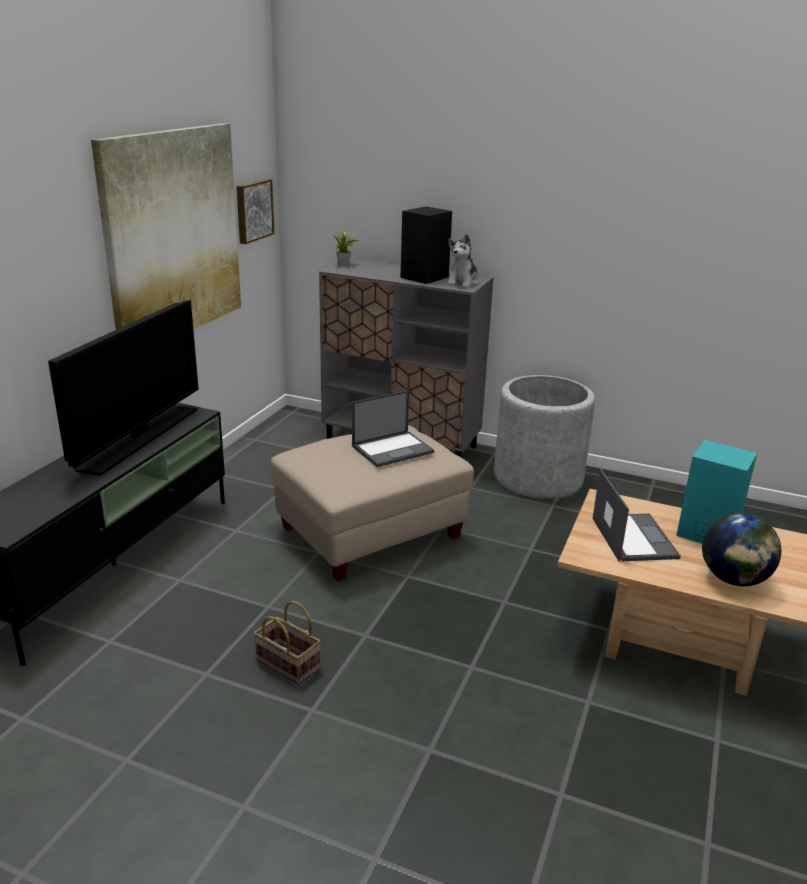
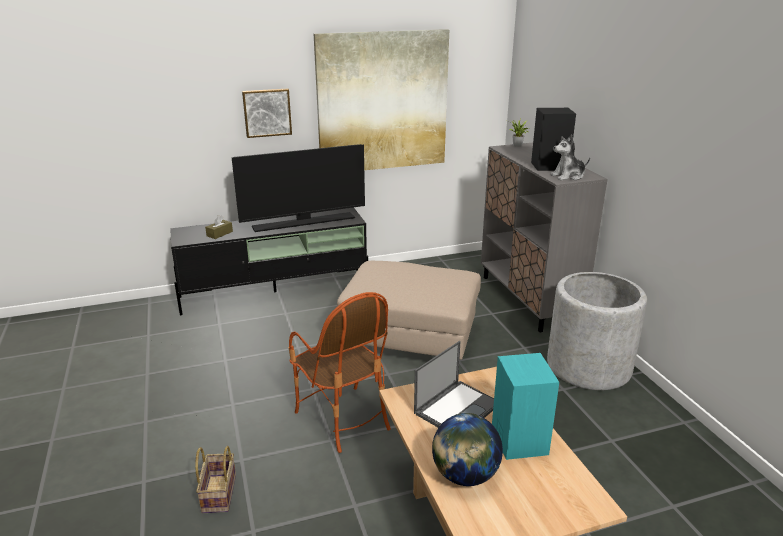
camera: 50 degrees right, 0 degrees up
(48, 499) = (219, 234): none -> brown tissue box
(253, 210) = (474, 95): picture -> picture (267, 112)
(286, 664) = (258, 377): basket -> basket (218, 493)
(393, 449) = (426, 283): laptop -> none
(445, 641) = (343, 418): none -> armchair

